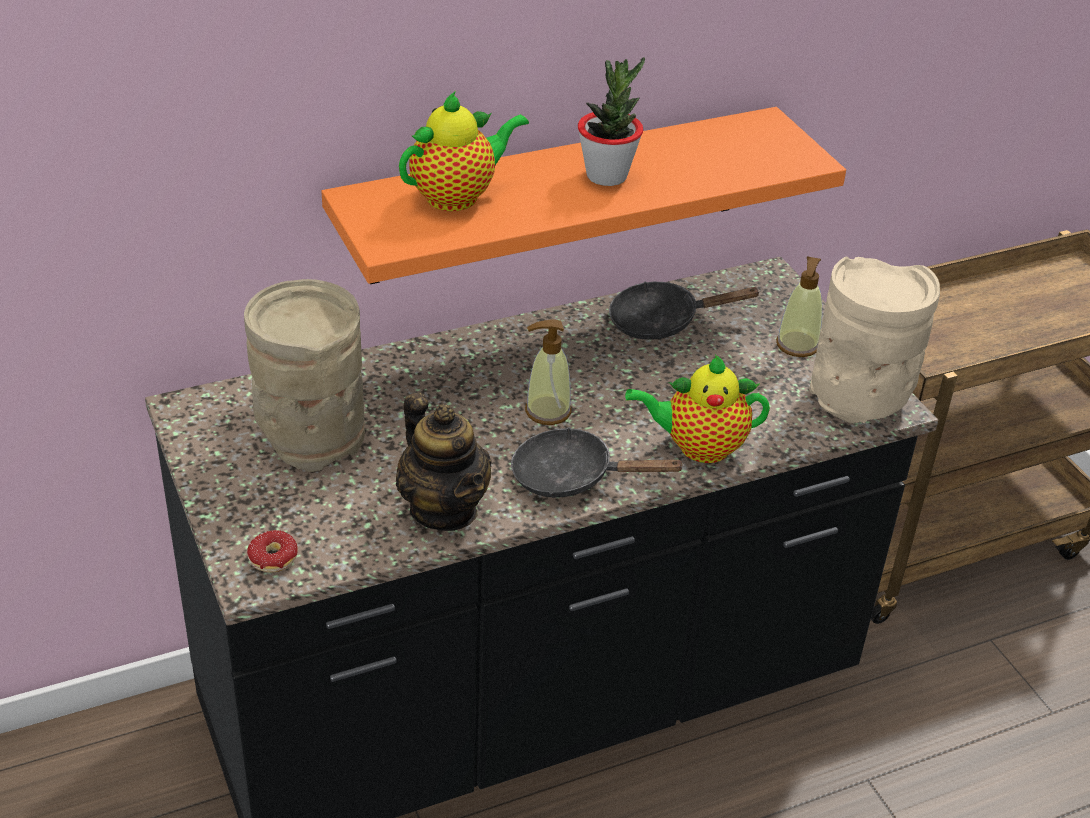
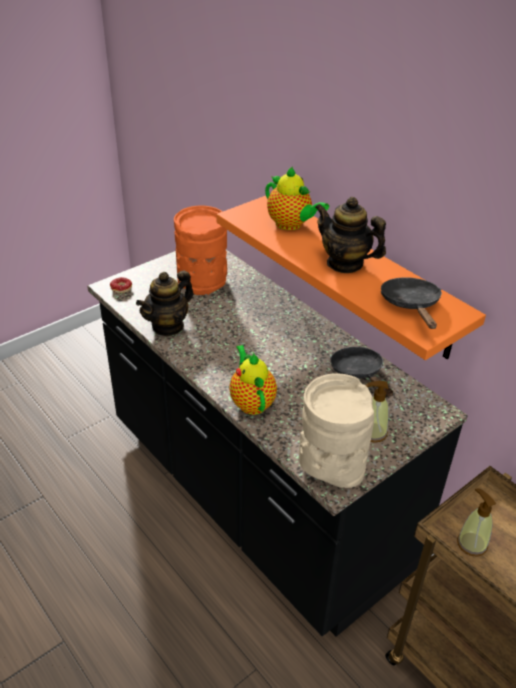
camera: 75 degrees right, 0 degrees up
(310, 435) = (203, 280): beige vase -> orange vase
(547, 411) = (255, 344): soap dispenser -> soap dispenser (471, 543)
(572, 477) = (207, 360): black frying pan -> black frying pan (411, 305)
(607, 175) = (345, 263): potted plant -> teapot

